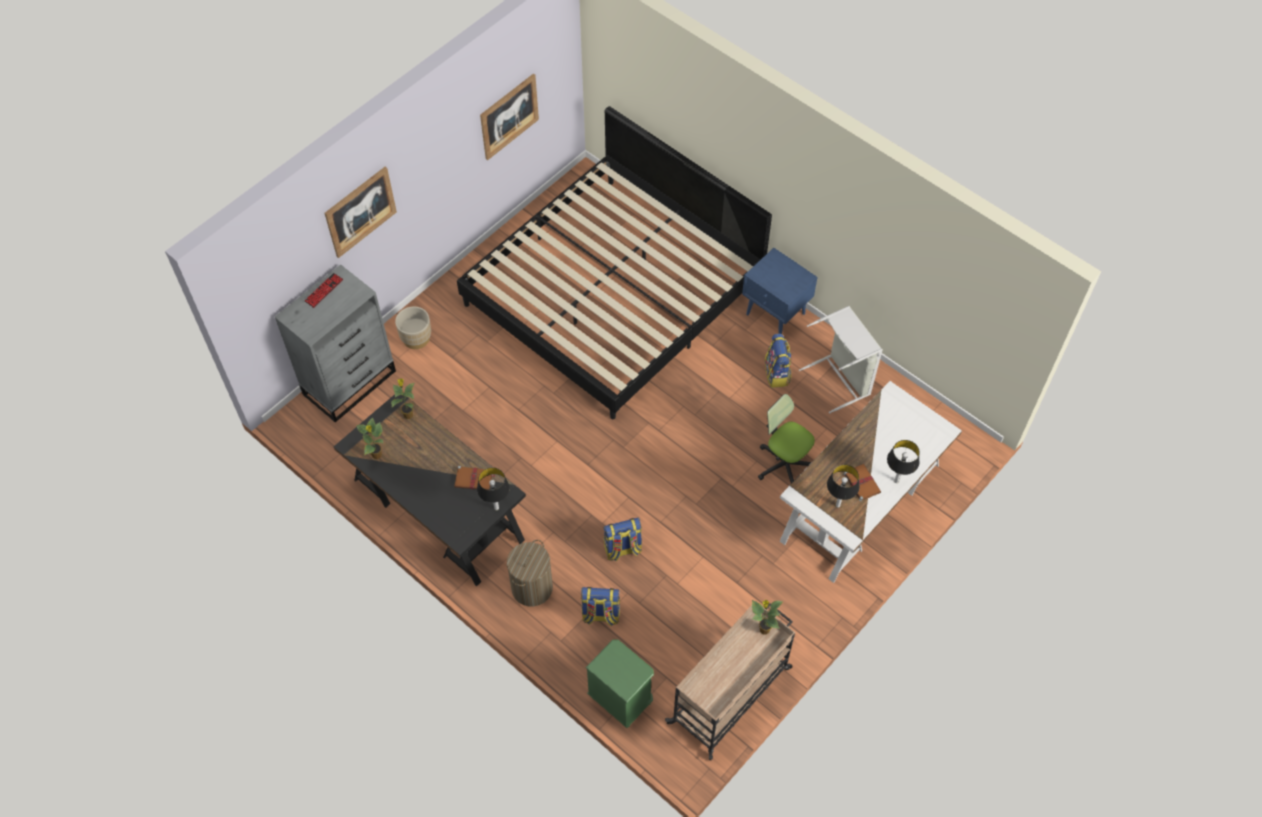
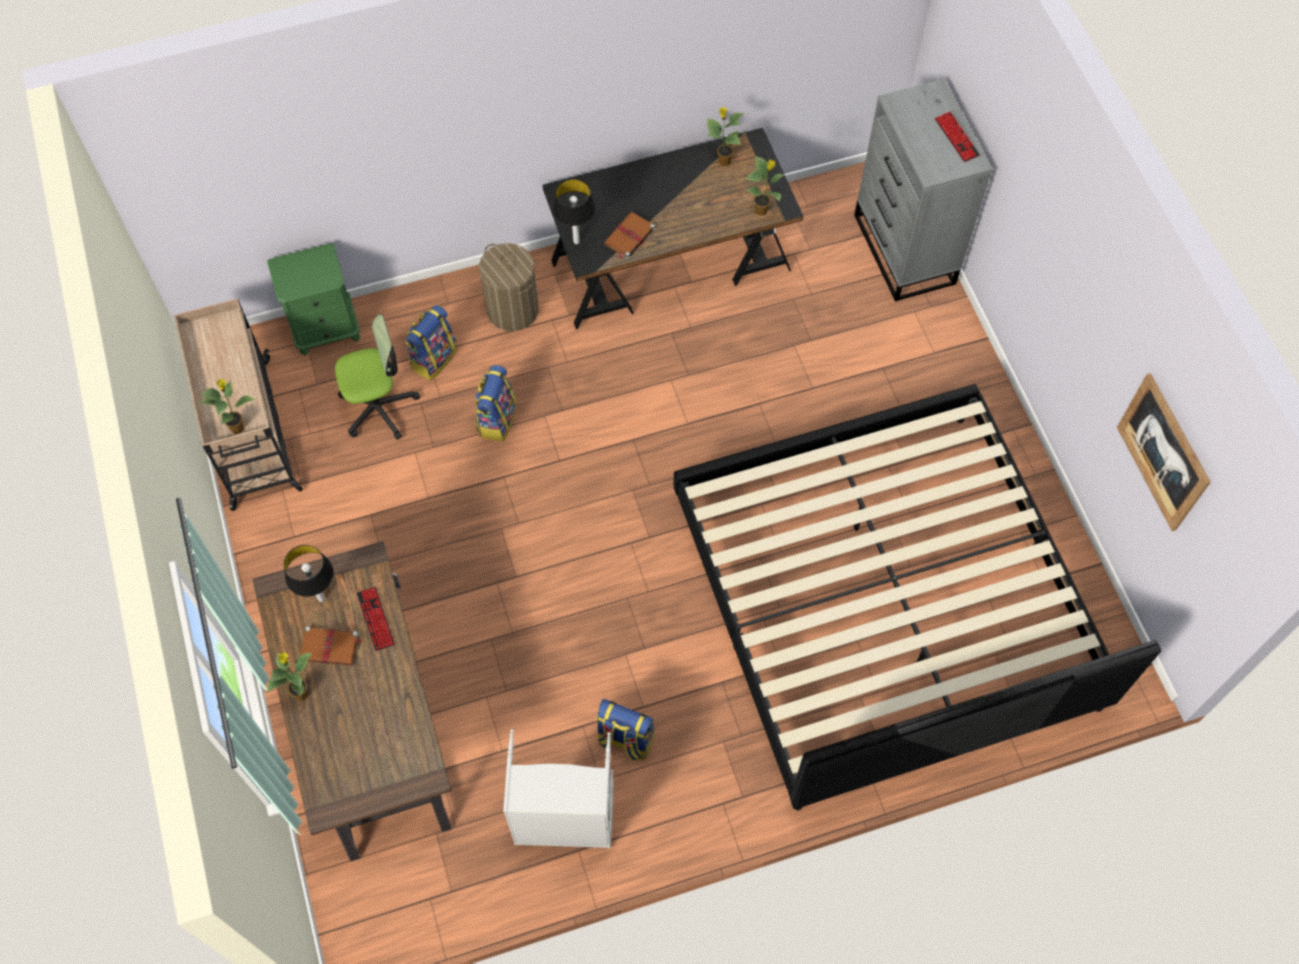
camera: 120 degrees right, 5 degrees up
(360, 211) = (1034, 172): picture -> none
(416, 338) = (934, 342): beige planter -> none
(776, 314) = (724, 800): blue nightstand -> none
(784, 464) = (485, 662): office chair -> office chair (379, 407)
(828, 470) = (375, 619): none -> keyboard
(861, 503) = (368, 721): white desk -> brown desk
(896, 481) = (301, 692): table lamp -> potted plant

